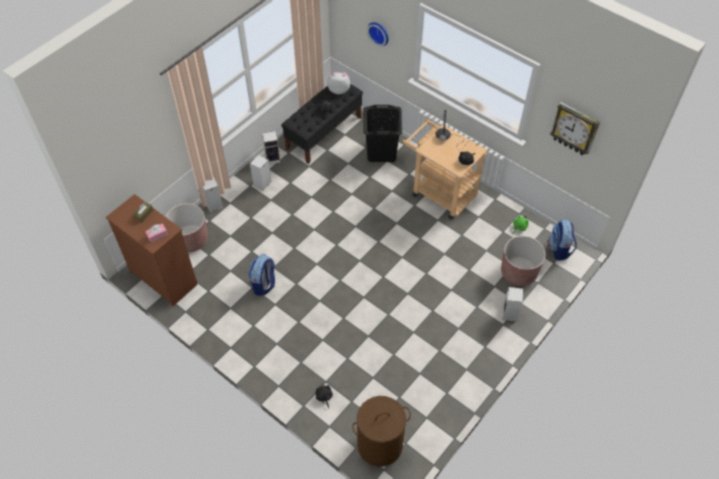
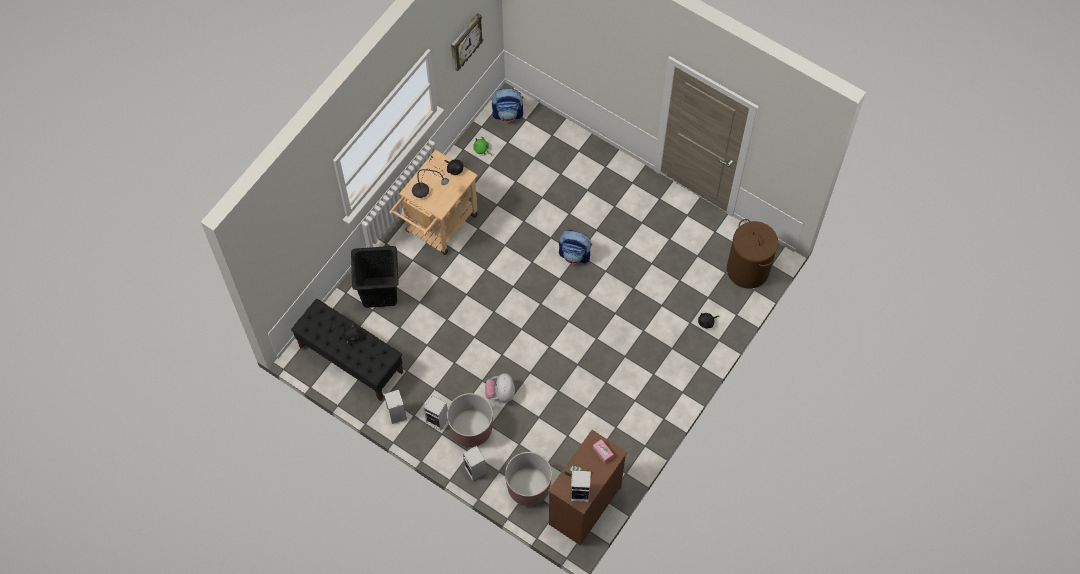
camera: 95 degrees left, 10 degrees up
(264, 284) = (582, 397): backpack -> backpack (575, 254)
(339, 90) = (317, 323): plush toy -> plush toy (500, 393)
(379, 32) = (308, 236): wall clock -> none
(510, 314) = (593, 160): speaker -> speaker (580, 493)
(518, 272) = (541, 151): brown planter -> brown planter (471, 429)

